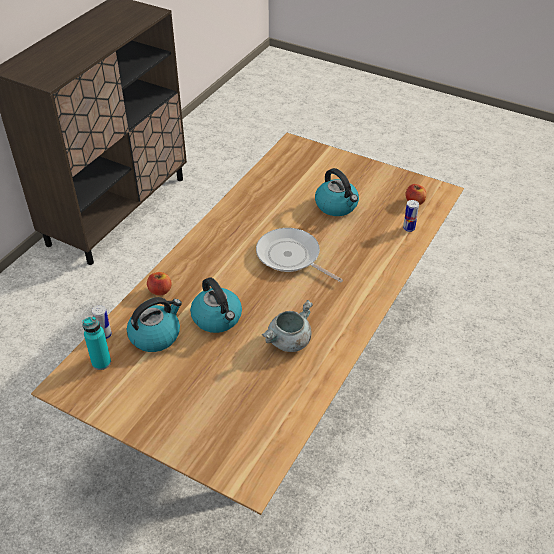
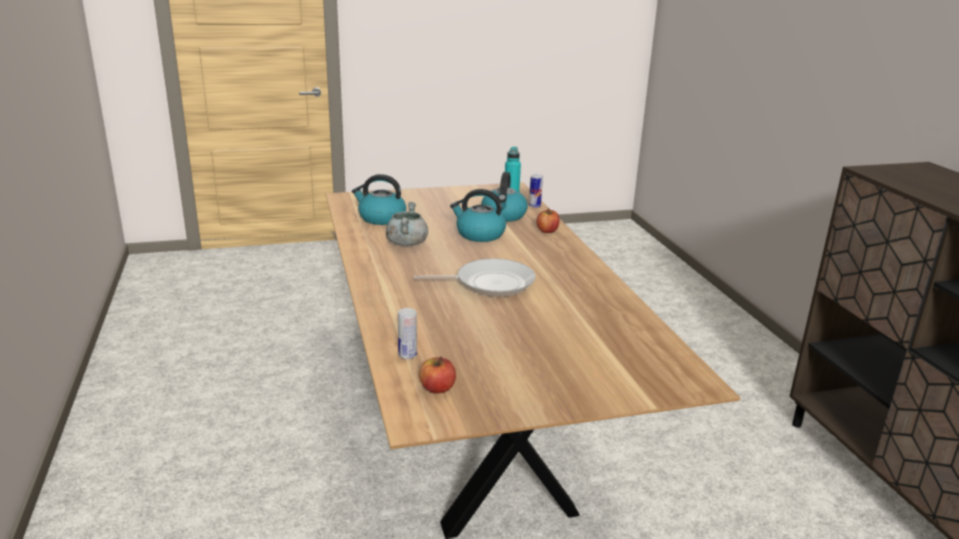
camera: 135 degrees right, 20 degrees down
(337, 206) = (520, 340): kettle -> kettle (381, 218)

